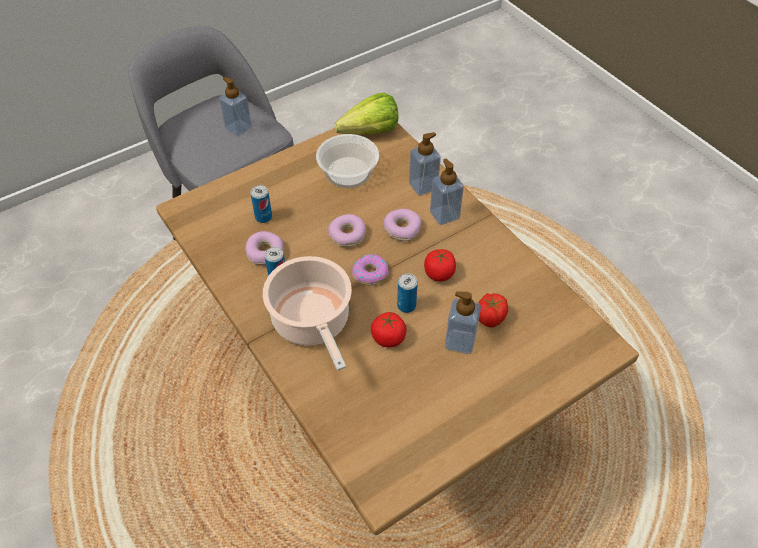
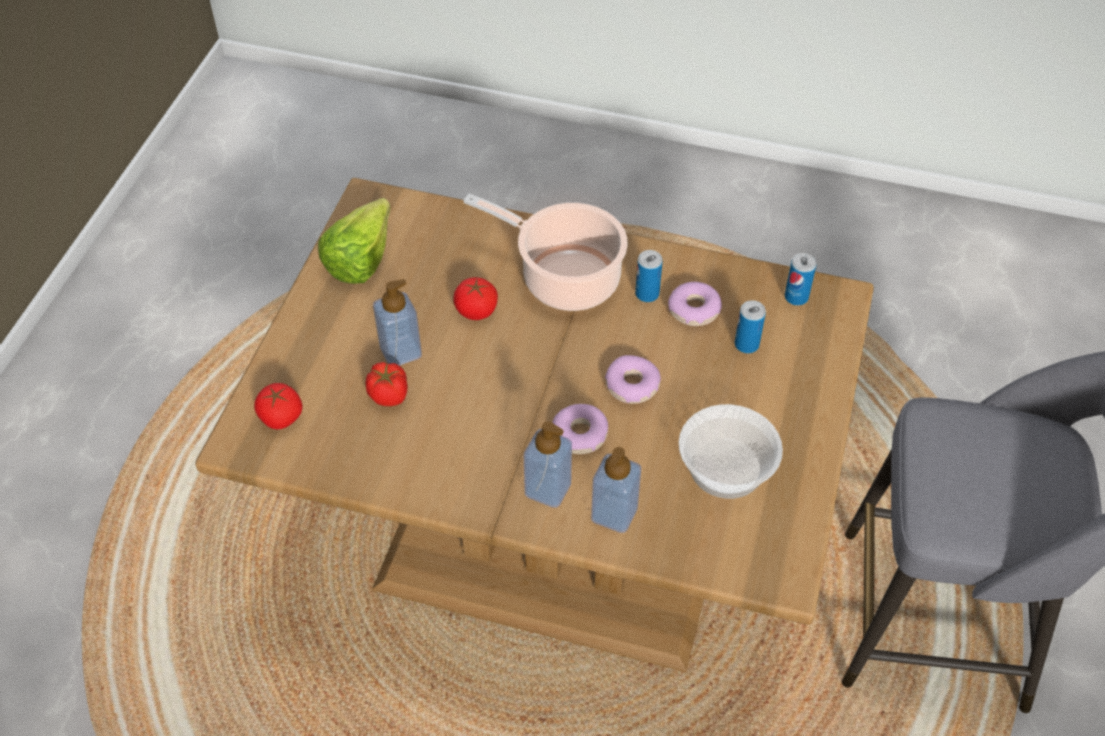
camera: 140 degrees right, 0 degrees up
(238, 128) = (981, 495): soap dispenser -> none
(365, 133) = (778, 547): lettuce -> lettuce (366, 255)
(370, 273) = (561, 360): donut -> none
(406, 305) = (488, 352): can -> can (796, 297)
(439, 273) = (486, 409): tomato -> tomato (281, 417)

